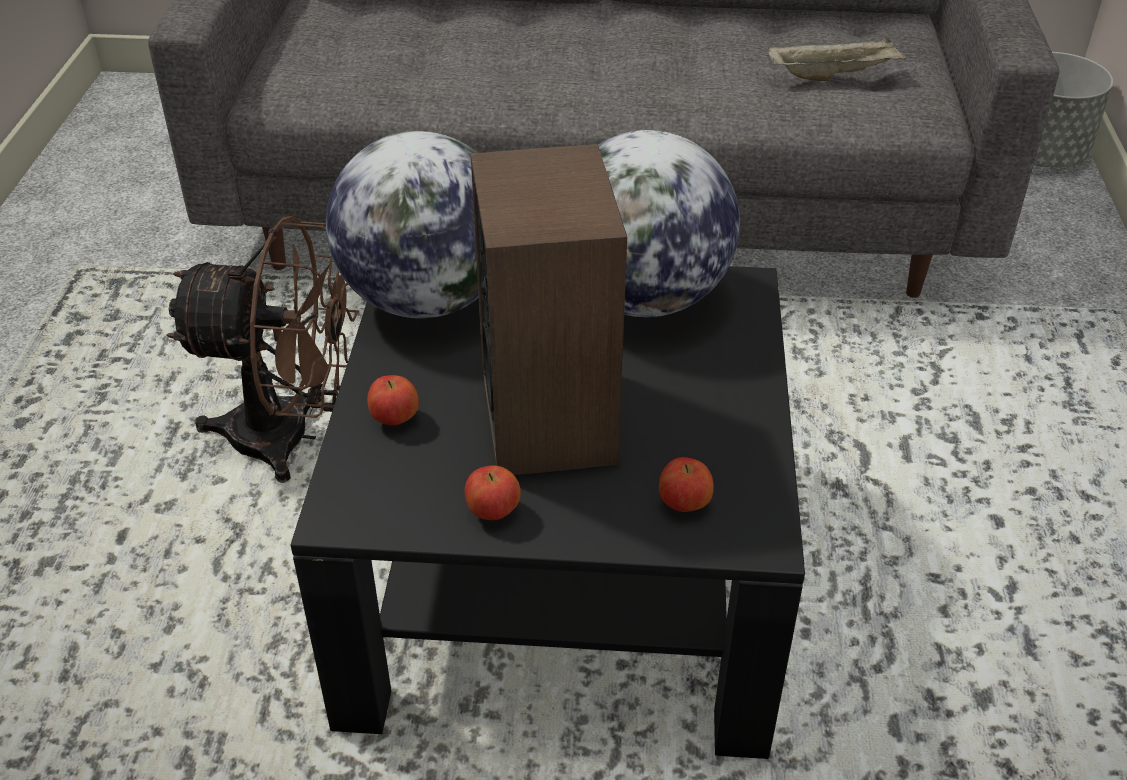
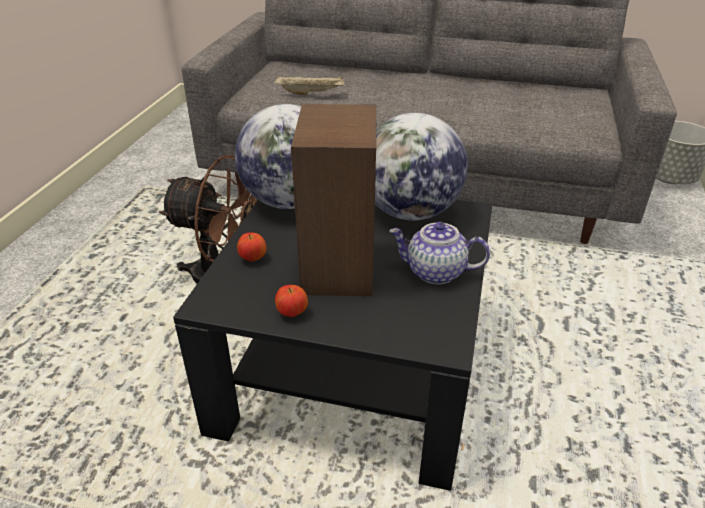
camera: 10 degrees right, 5 degrees down
(684, 504) = (406, 322): apple -> none
(710, 408) = (435, 272): none -> teapot
(833, 75) = (546, 114): beige tray -> beige tray (311, 93)

